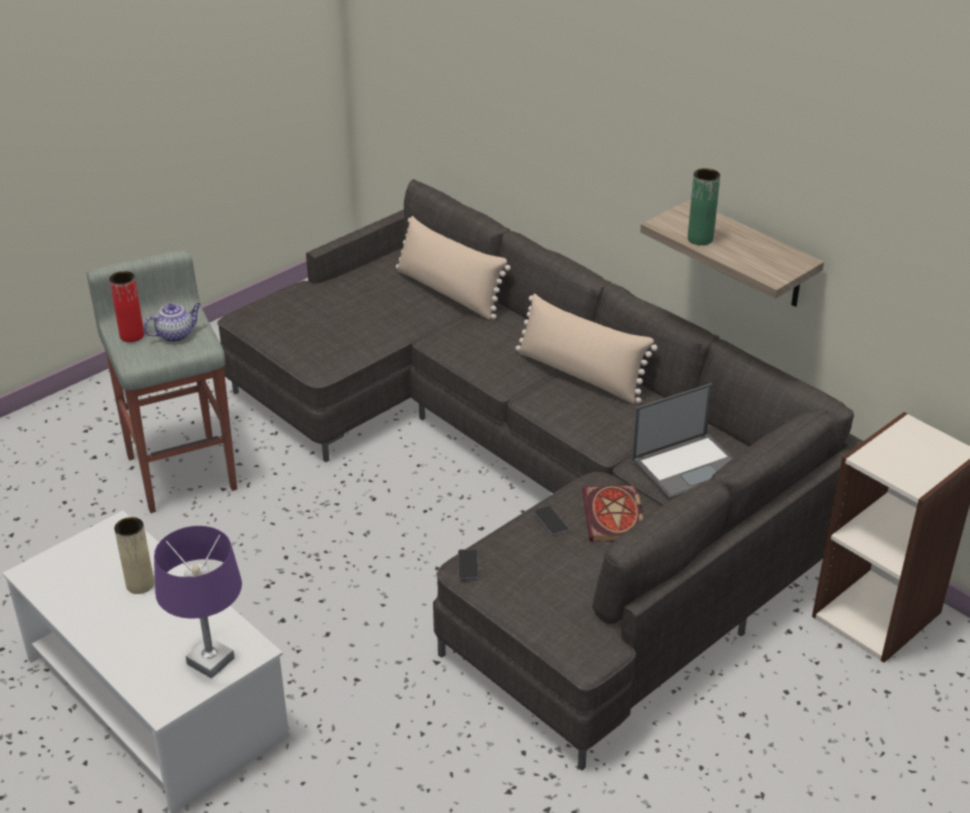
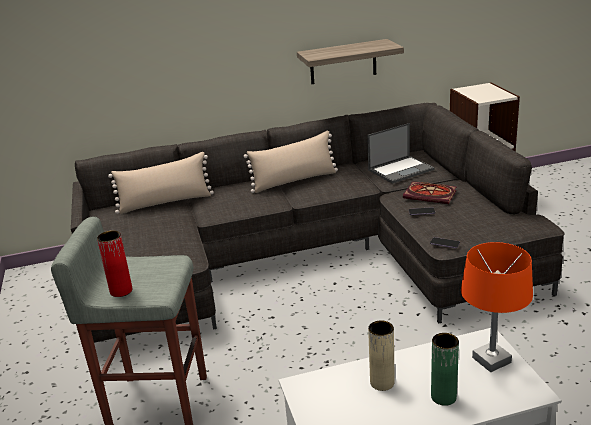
camera: 60 degrees left, 10 degrees down
(176, 334) = (144, 271): teapot -> none
(210, 661) = (491, 360): purple table lamp -> orange table lamp
(688, 466) = (401, 169): laptop -> laptop turned 60 degrees clockwise
(700, 239) = (339, 53): green vase -> green vase (443, 397)

